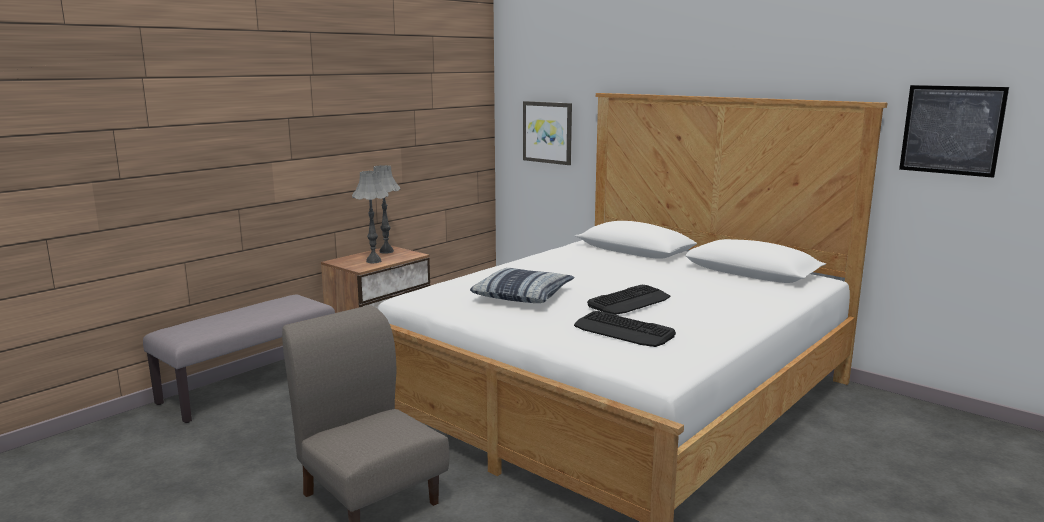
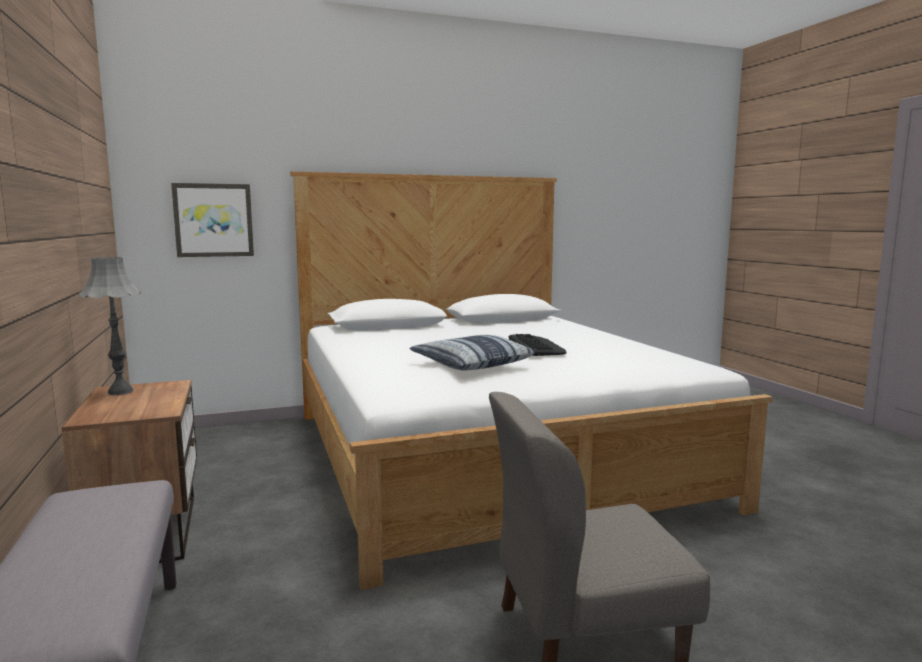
camera: 60 degrees left, 5 degrees down
(373, 261) = (148, 403): grey table lamp -> none
(624, 331) = (607, 359): keyboard -> none
(951, 130) = (589, 197): picture -> none

